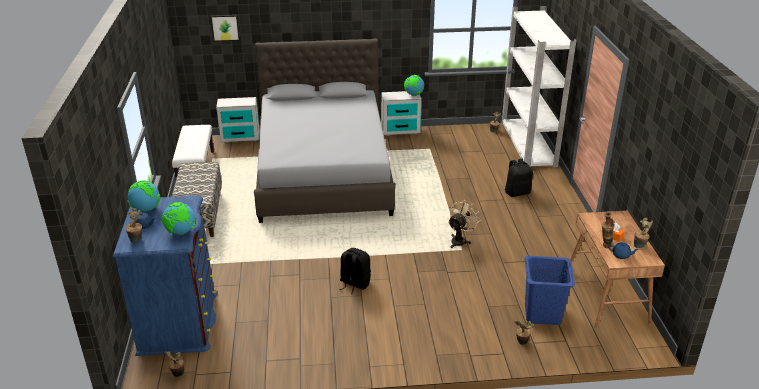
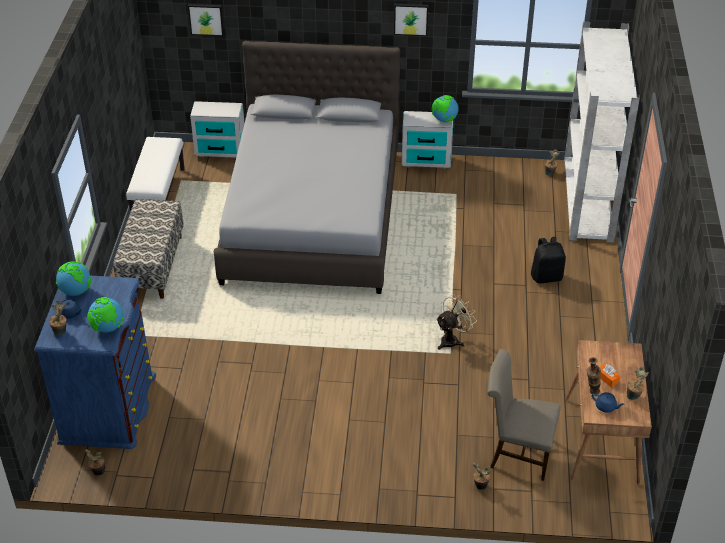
camera: 10 degrees right, 10 degrees up
(354, 284) = (311, 384): black backpack -> none
(384, 15) = (411, 19): none -> picture
(542, 313) = (517, 452): blue laundry basket -> beige chair

